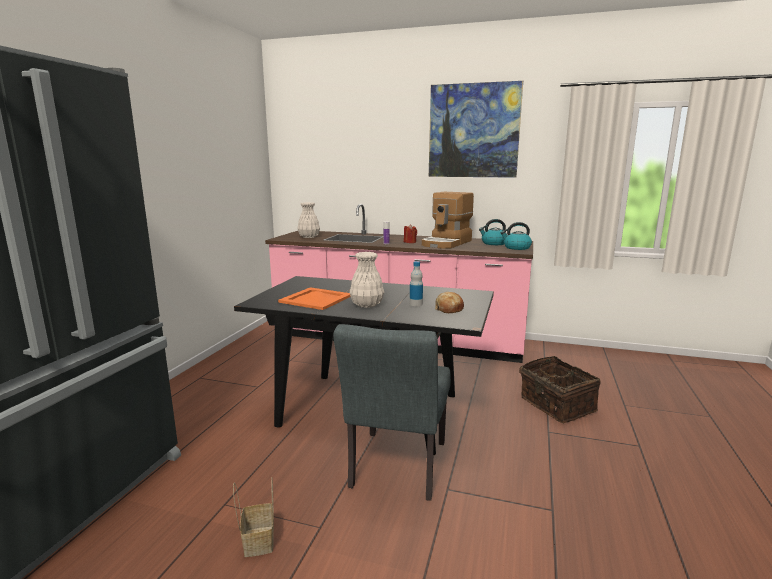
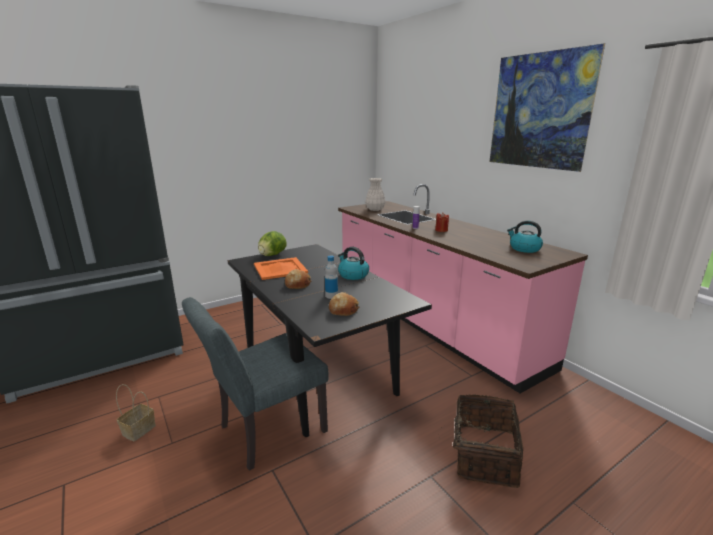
camera: 40 degrees right, 5 degrees up
(275, 292) = (272, 255): none -> lettuce
(366, 304) = (297, 284): white vase -> bread
(447, 243) = (473, 238): coffee machine -> none
(516, 248) = (534, 260): kettle -> kettle (353, 275)

